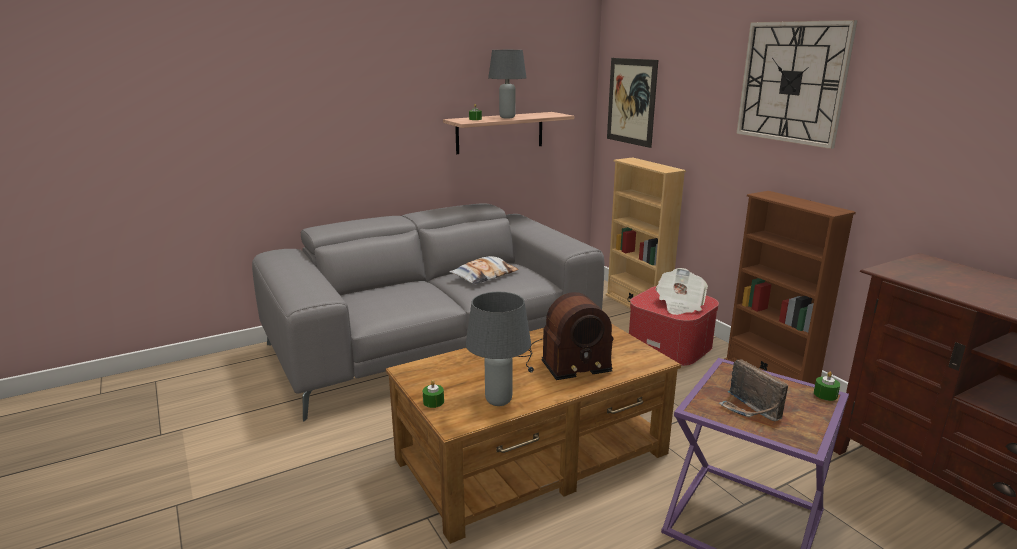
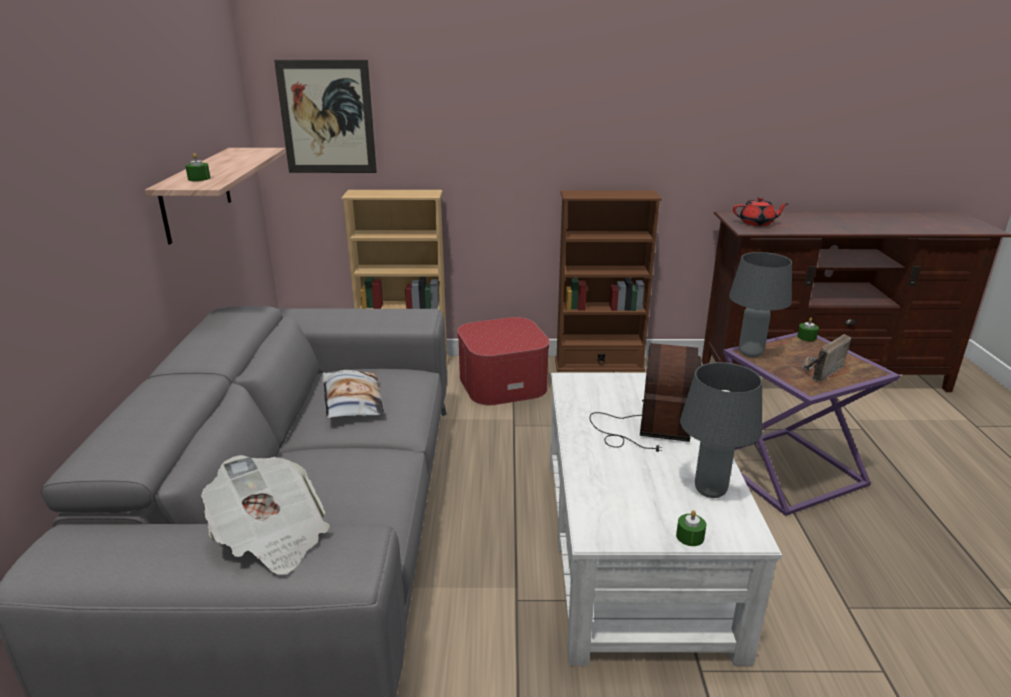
camera: 60 degrees left, 5 degrees up
(506, 117) = (225, 167): grey table lamp -> grey table lamp (750, 353)
(534, 456) = (634, 545): brown coffee table -> white coffee table
(679, 305) = (513, 335): newspaper -> newspaper (271, 537)
(749, 409) = (819, 371): radio -> radio turned 135 degrees clockwise
(792, 82) = (569, 77): wall clock -> none
(924, 272) = (757, 223): none -> red teapot

